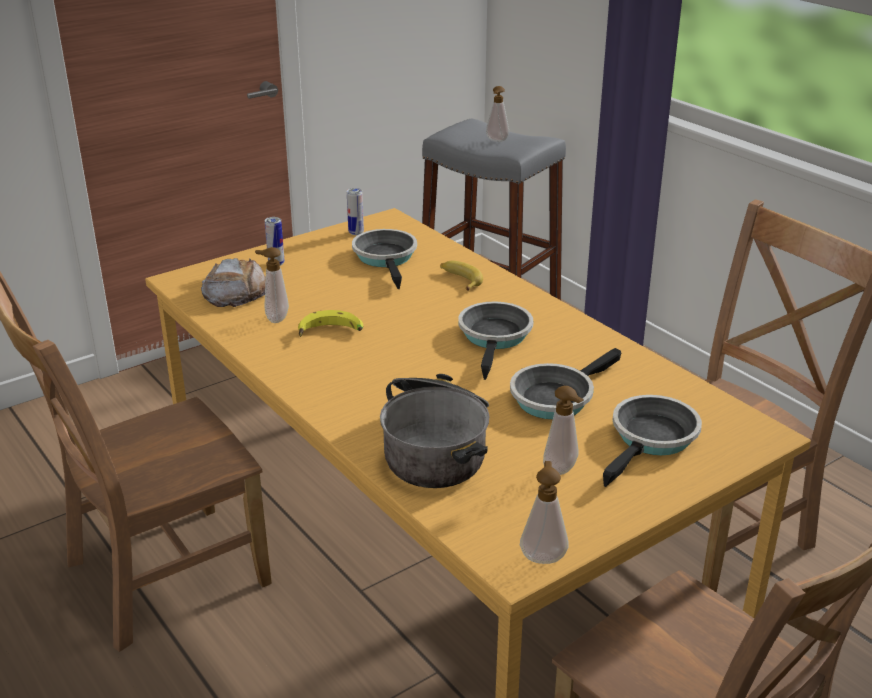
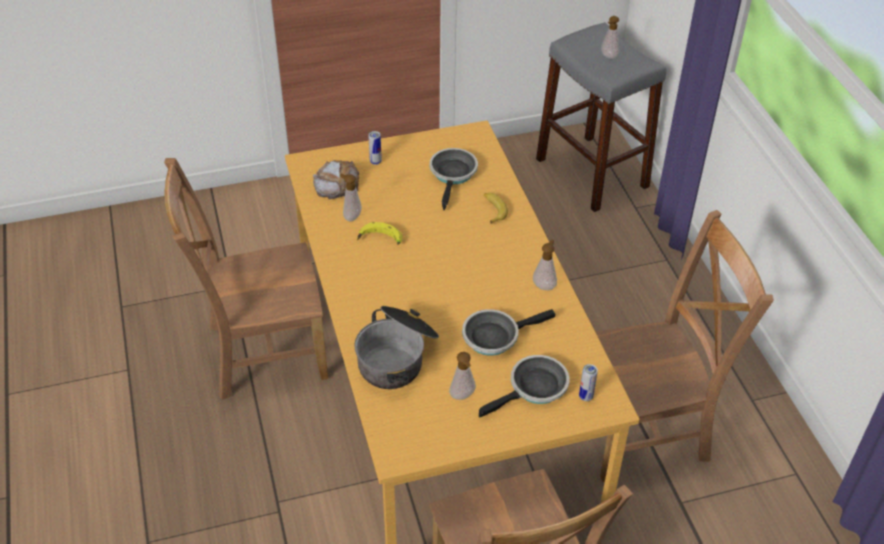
camera: 20 degrees right, 15 degrees up
(356, 232) = (445, 142): can -> can (585, 396)
(495, 338) = (486, 272): frying pan -> none
(543, 556) = (415, 454): soap dispenser -> soap dispenser (544, 285)

